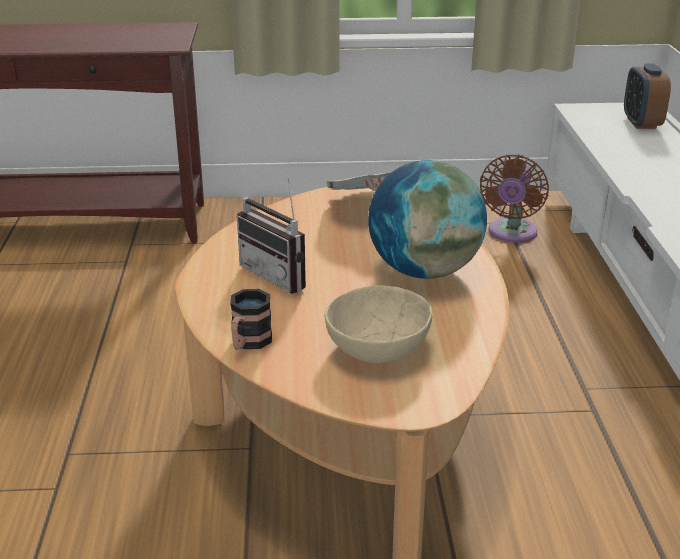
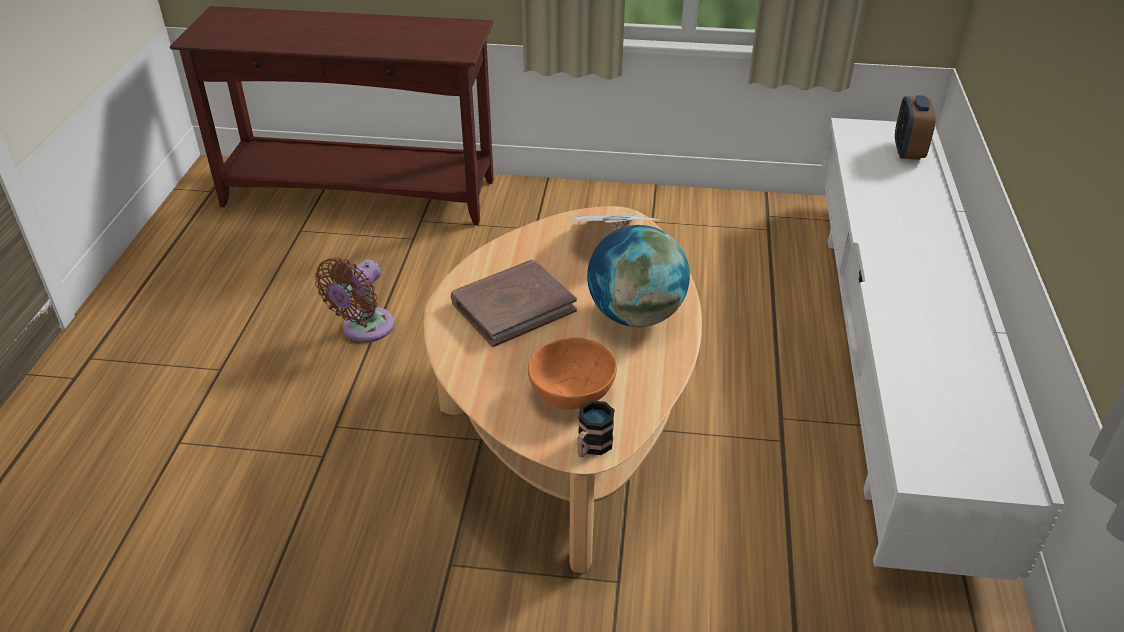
camera: 10 degrees right, 10 degrees up
(248, 343) = (470, 374): mug -> mug (591, 447)
(280, 275) = (513, 306): radio -> brown book
(376, 348) = (571, 391): beige bowl -> orange bowl
(511, 234) = (769, 243): brown fan -> brown fan (364, 329)

